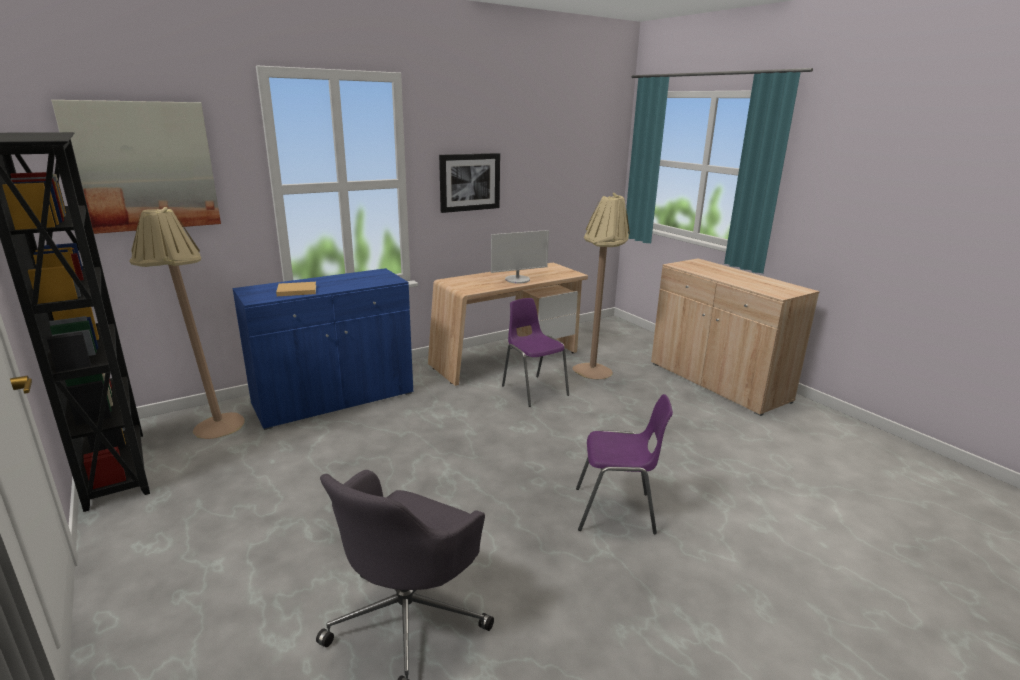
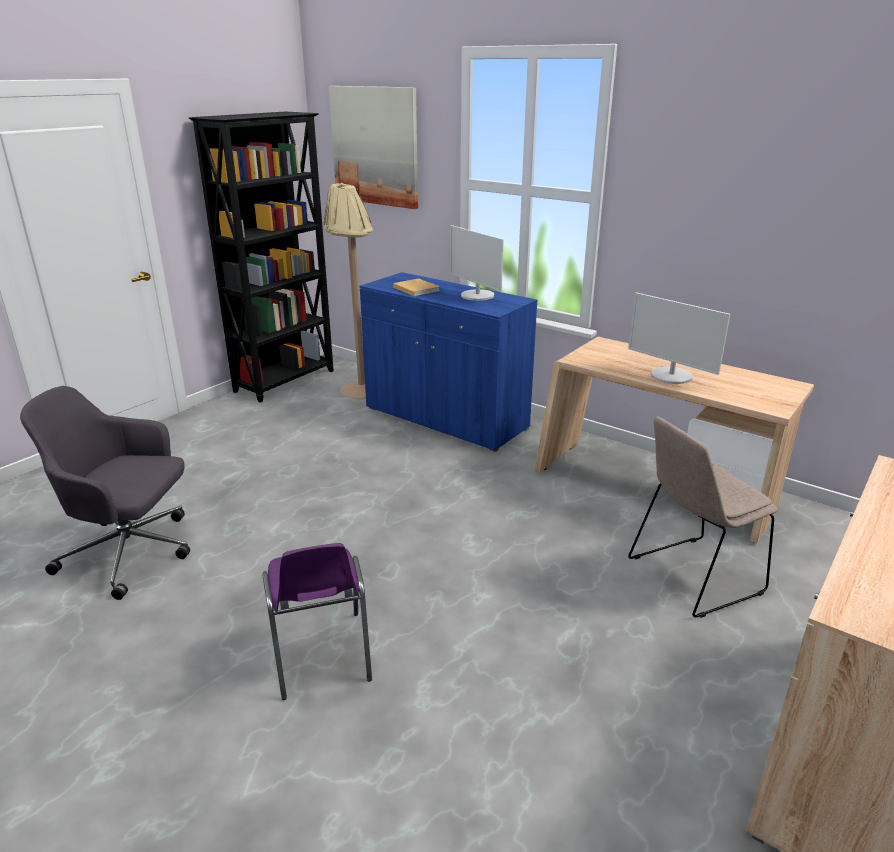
camera: 70 degrees right, 5 degrees up
(349, 279) = (477, 296): none -> monitor
(469, 182) = (698, 213): picture -> none
(533, 390) = (584, 530): purple chair -> none
(593, 375) = (691, 577): beige floor lamp -> beige chair

